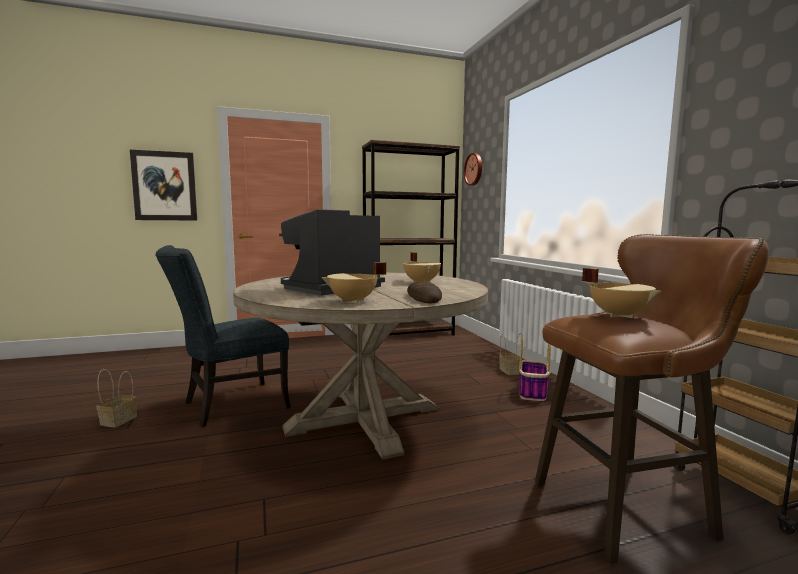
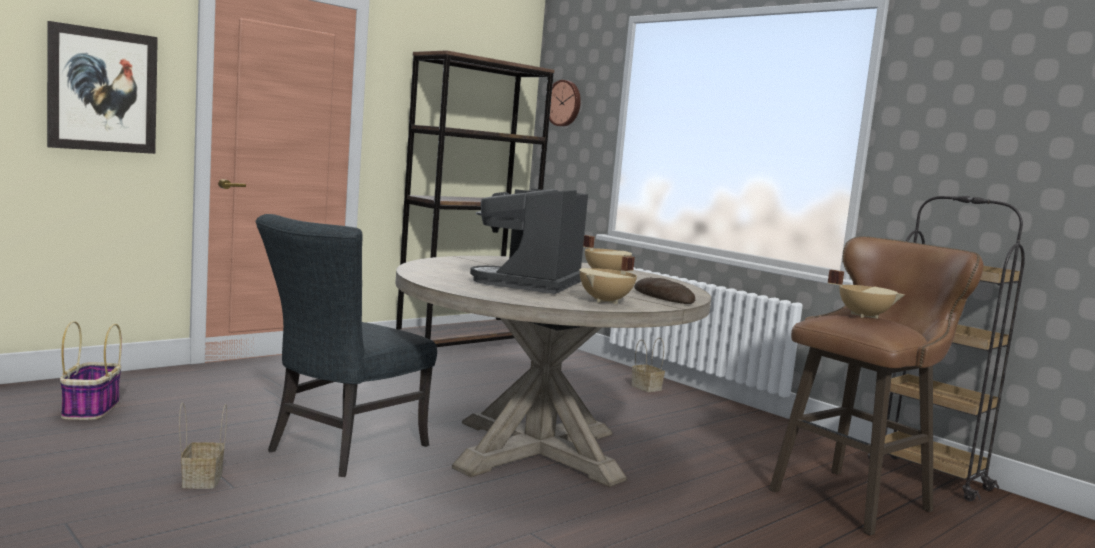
camera: 25 degrees left, 0 degrees up
(533, 392) = (692, 410): basket -> basket (91, 410)

